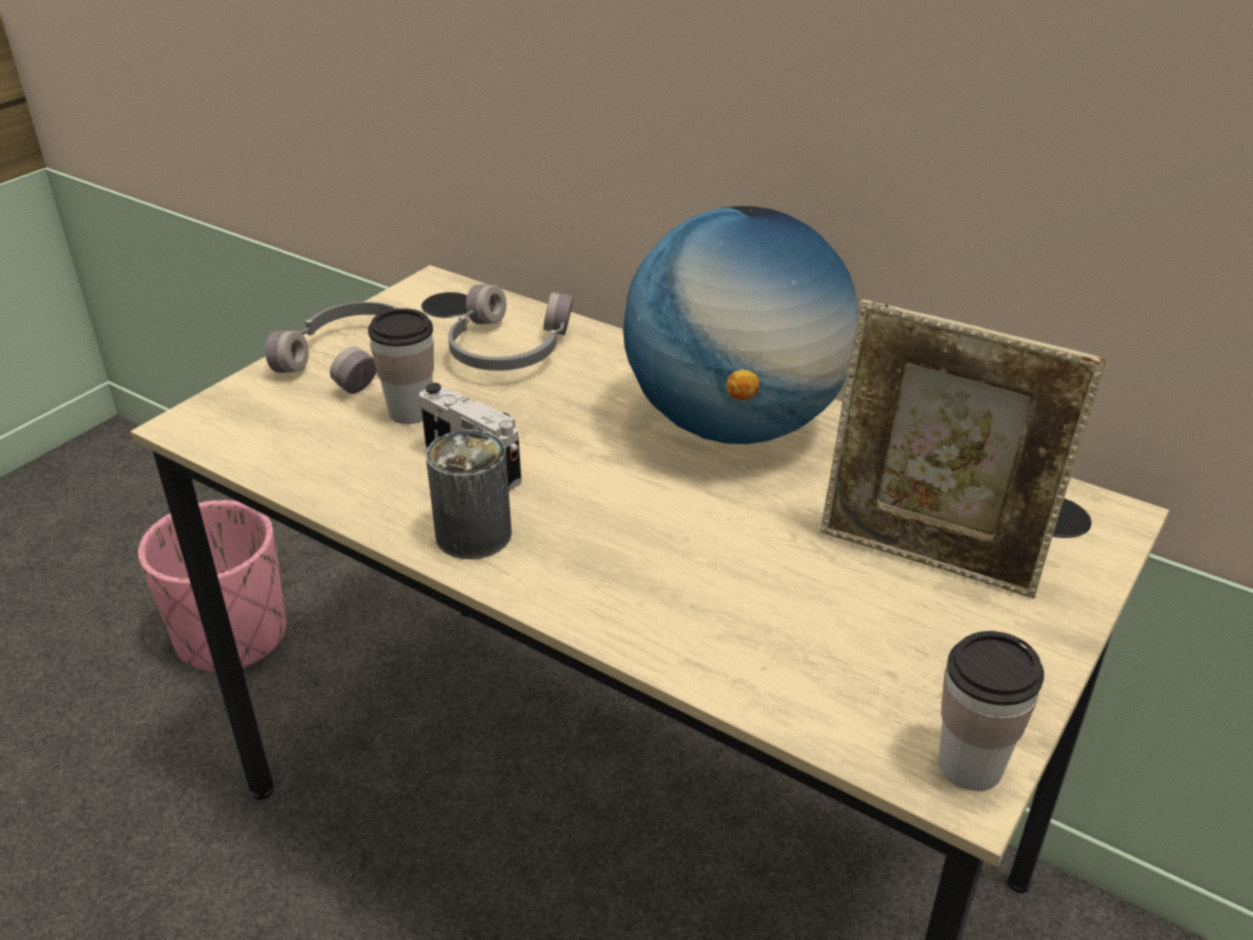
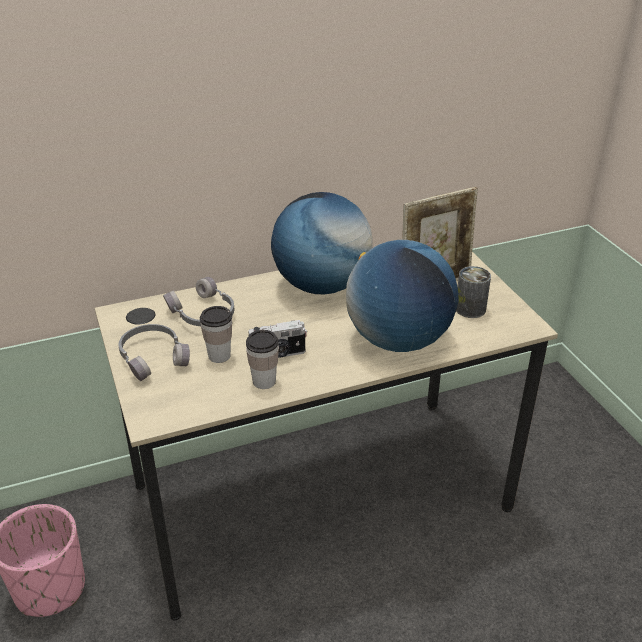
camera: 55 degrees left, 0 degrees up
(473, 534) = (323, 370): can -> can (470, 309)
(664, 588) = (398, 340): none -> globe
(970, 765) = (524, 321): cup -> cup (264, 381)

